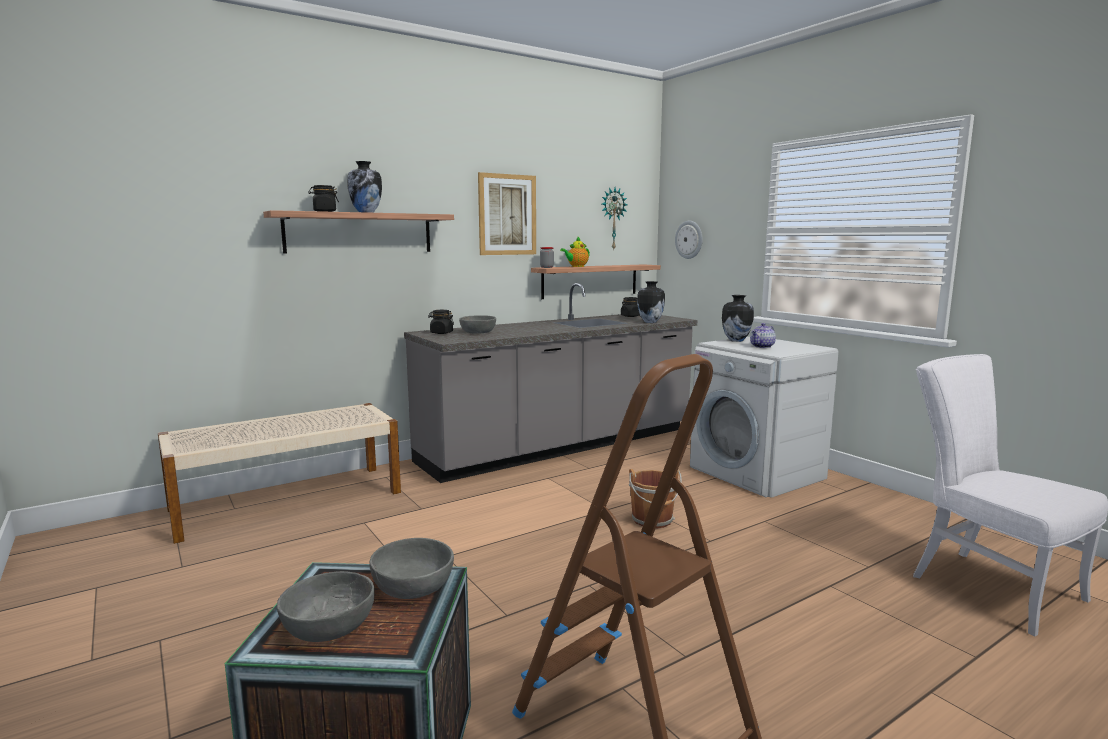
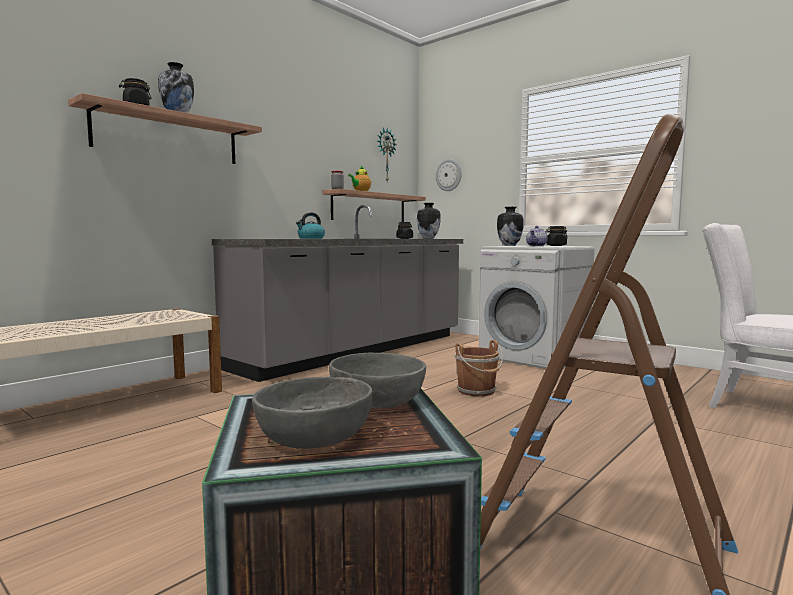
camera: 15 degrees left, 5 degrees down
(441, 333) = (251, 238): black jar -> black jar (556, 245)
(478, 332) = (286, 238): grey bowl -> none
(507, 215) = (302, 139): picture -> none
(512, 325) = (311, 238): none -> kettle

